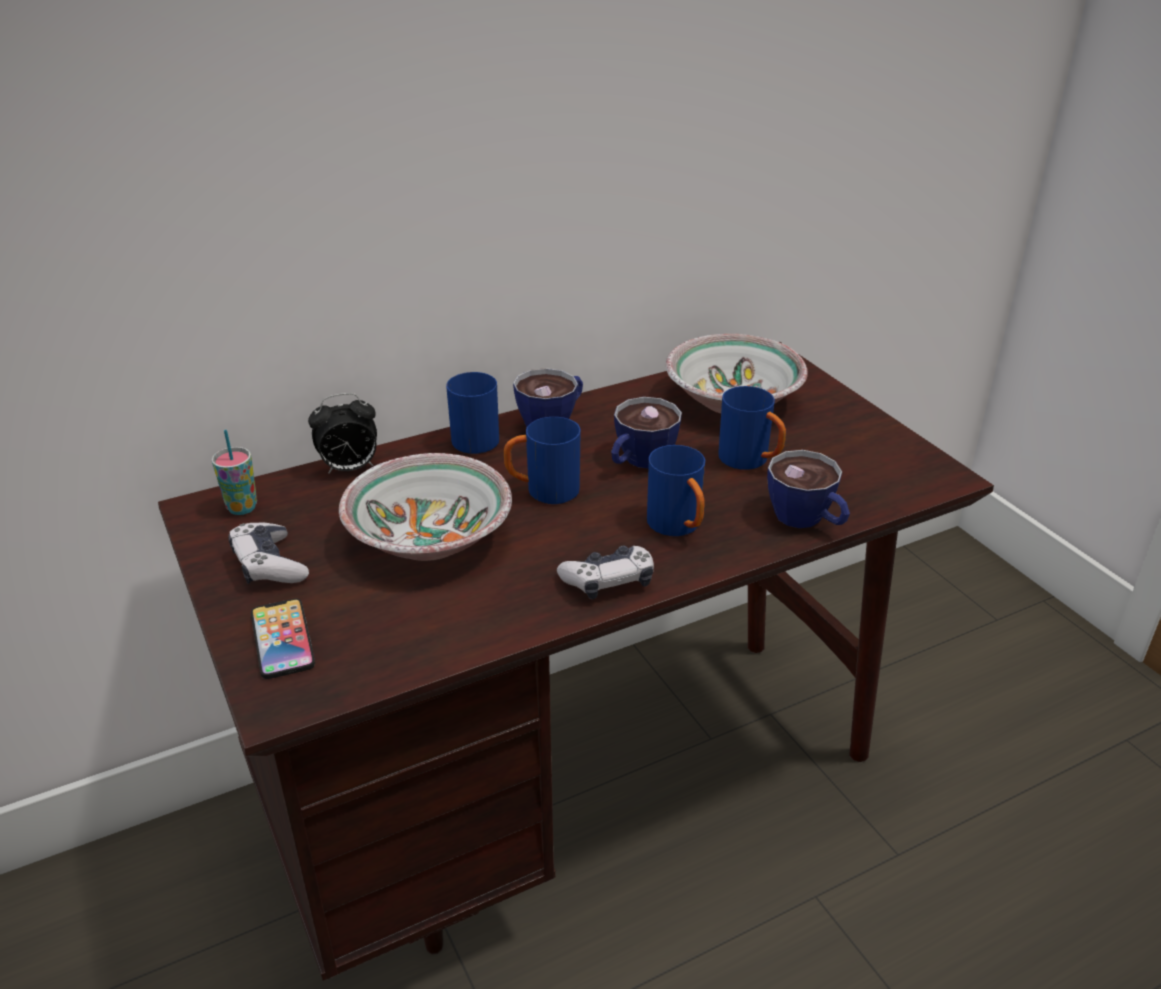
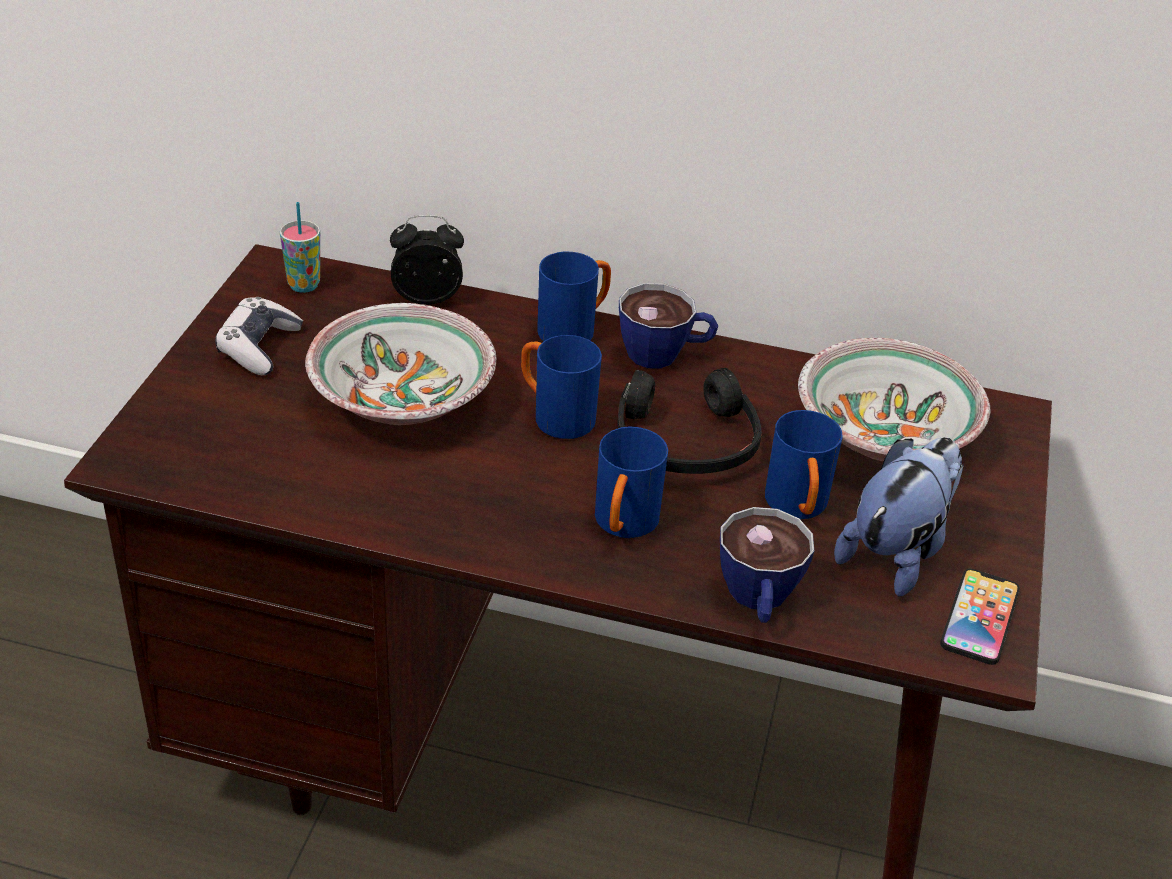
camera: 40 degrees right, 5 degrees up
(282, 640) = (189, 414): phone -> phone (979, 618)
(349, 468) = (427, 297): alarm clock -> alarm clock turned 150 degrees clockwise
(608, 581) = (487, 532): game controller -> none
(639, 462) = (685, 441): cup -> black headphones
(829, 454) = (896, 552): none -> plush toy

